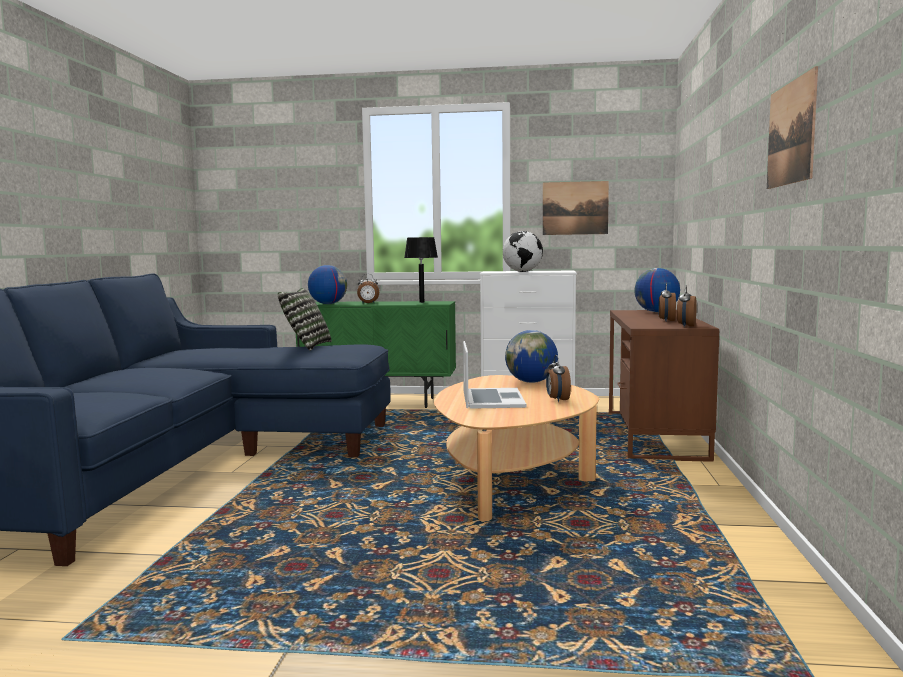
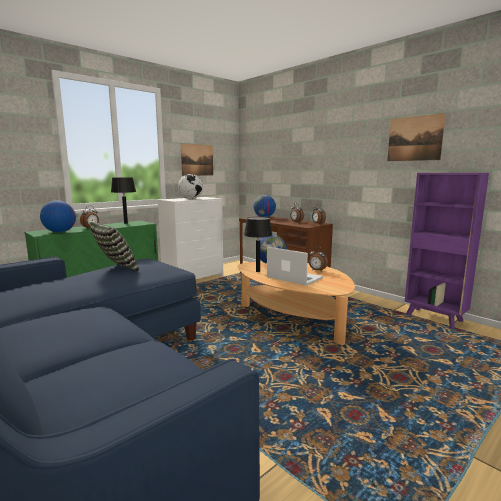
camera: 50 degrees left, 5 degrees up
(480, 385) = (258, 271): none -> black table lamp
(759, 561) = (435, 318): none -> purple bookcase

